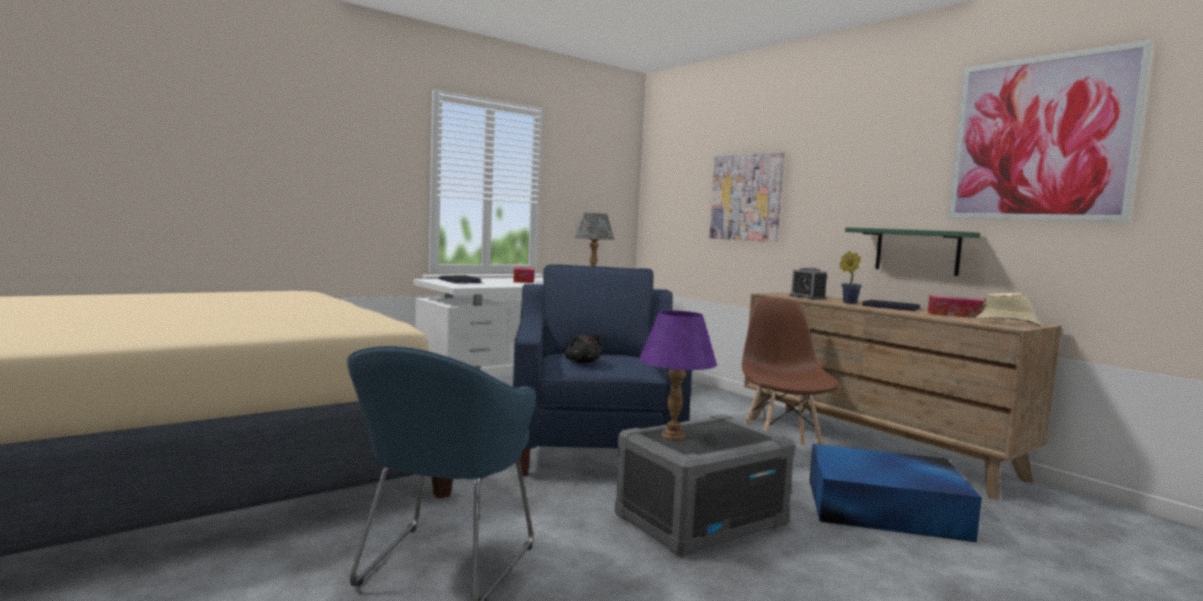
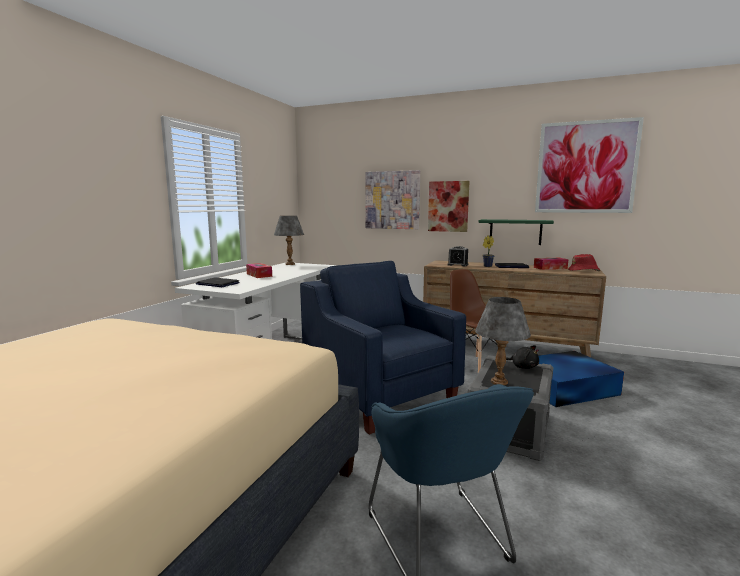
camera: 30 degrees left, 5 degrees up
(582, 362) = (395, 340): black plush toy -> black plush toy (522, 367)
(672, 436) = (499, 382): purple table lamp -> grey table lamp
(819, 207) = (448, 206): none -> picture
(1007, 323) = (584, 271): beige hat -> red hat

